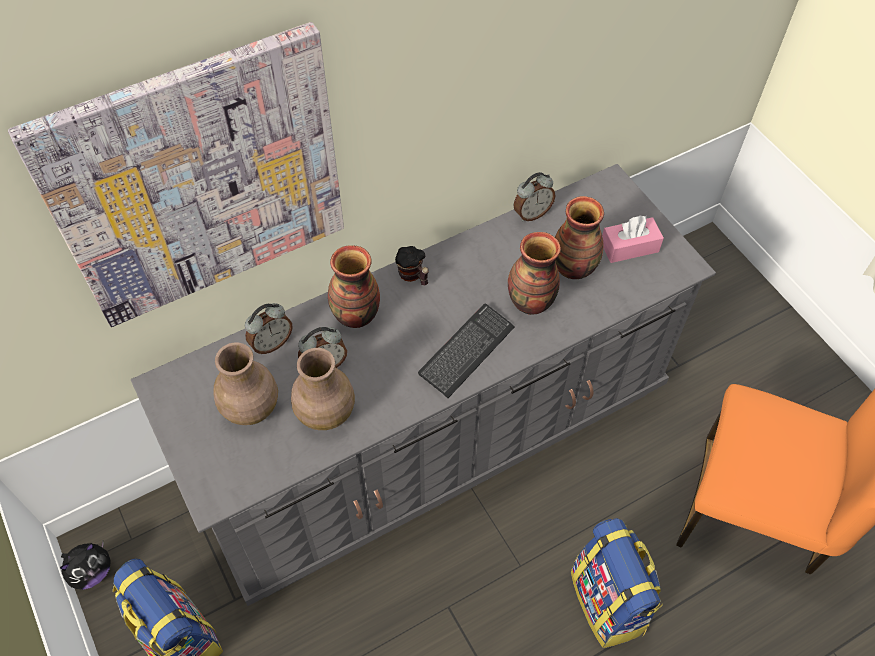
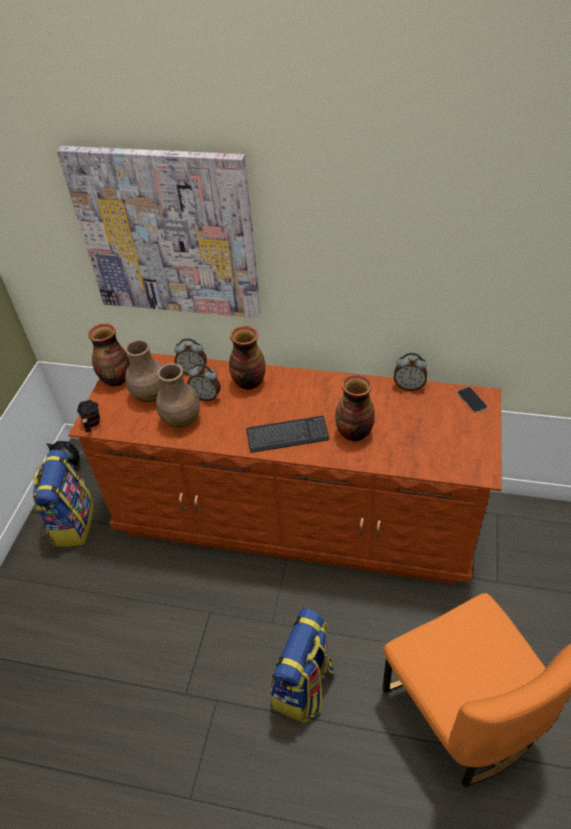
camera: 45 degrees right, 10 degrees down
(413, 276) = (301, 380): mug -> mug (91, 424)
(435, 436) = (294, 515): grey dresser -> brown dresser
(574, 268) = (403, 430): vase -> vase (116, 379)
(604, 193) = (471, 400): none -> phone
(629, 247) = (454, 439): pink tissue box -> none

